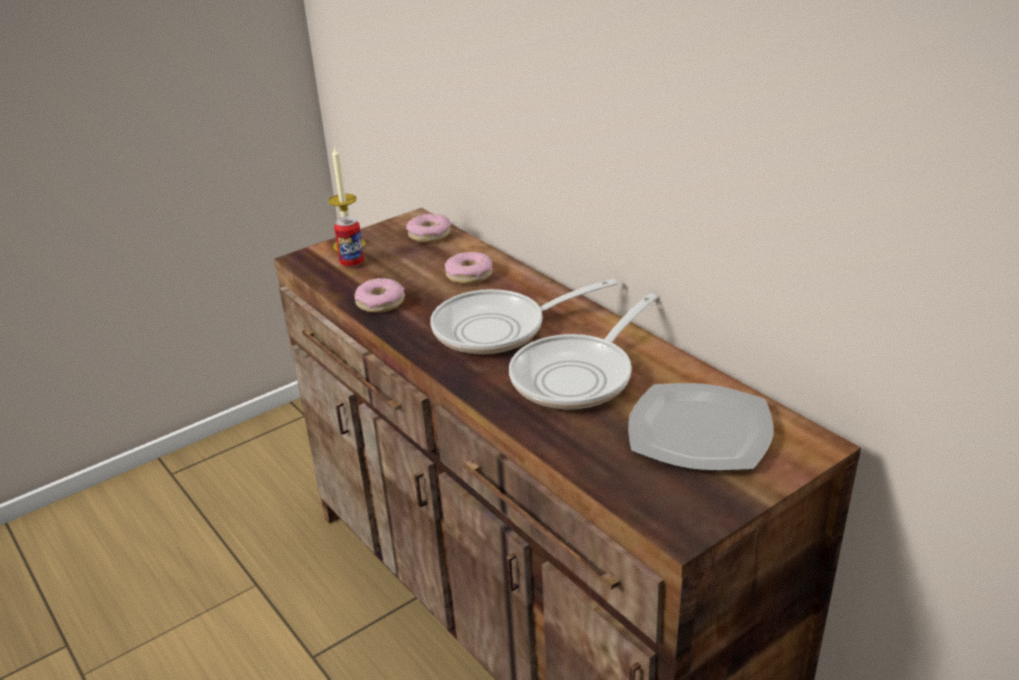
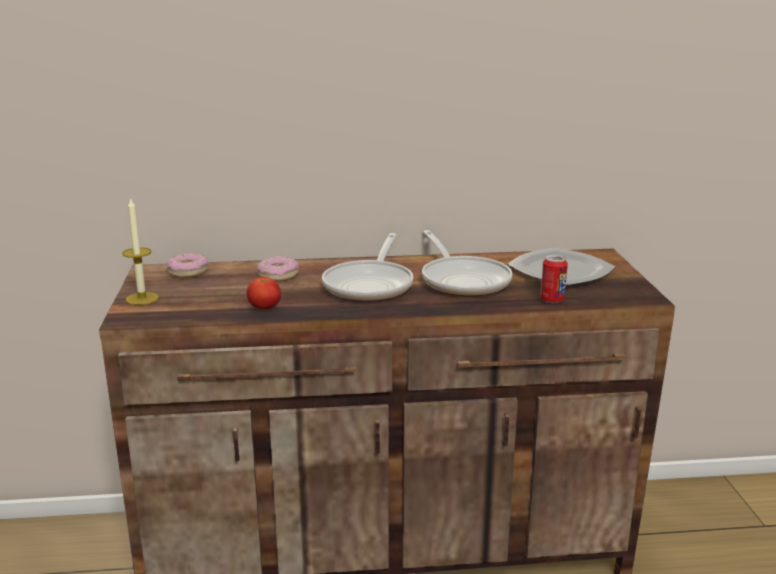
camera: 60 degrees left, 10 degrees down
(352, 263) = (177, 304): can -> can (552, 300)
(380, 303) = (264, 308): donut -> tomato

